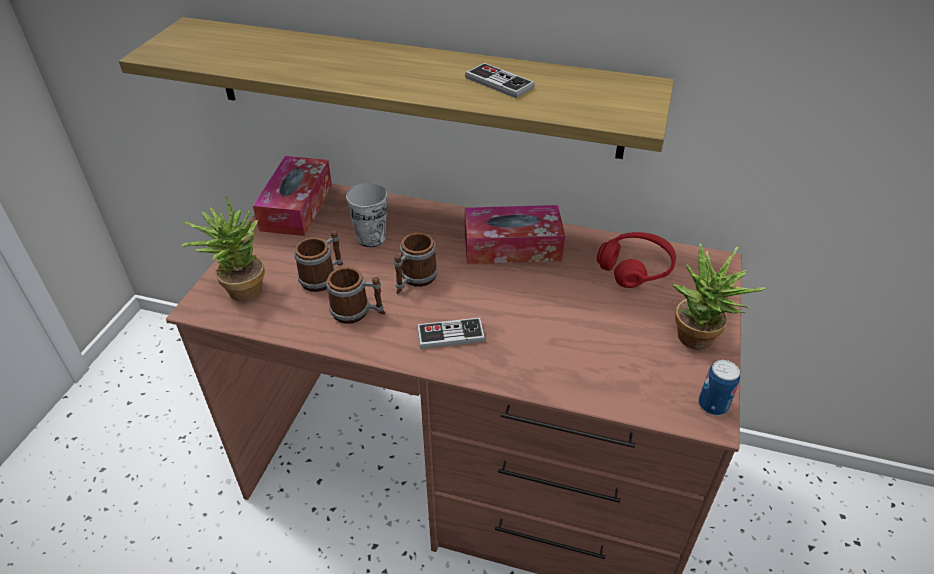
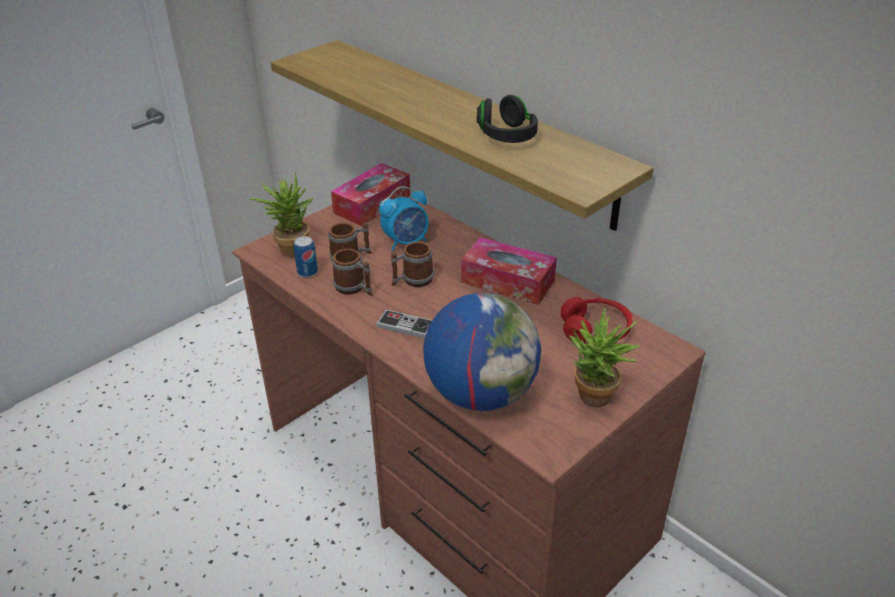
camera: 30 degrees right, 5 degrees down
(371, 238) = (406, 242): cup -> alarm clock
(499, 82) = (506, 136): game controller -> black headphones
(592, 381) = (481, 393): none -> globe
(713, 405) = (561, 446): can -> can (307, 272)

